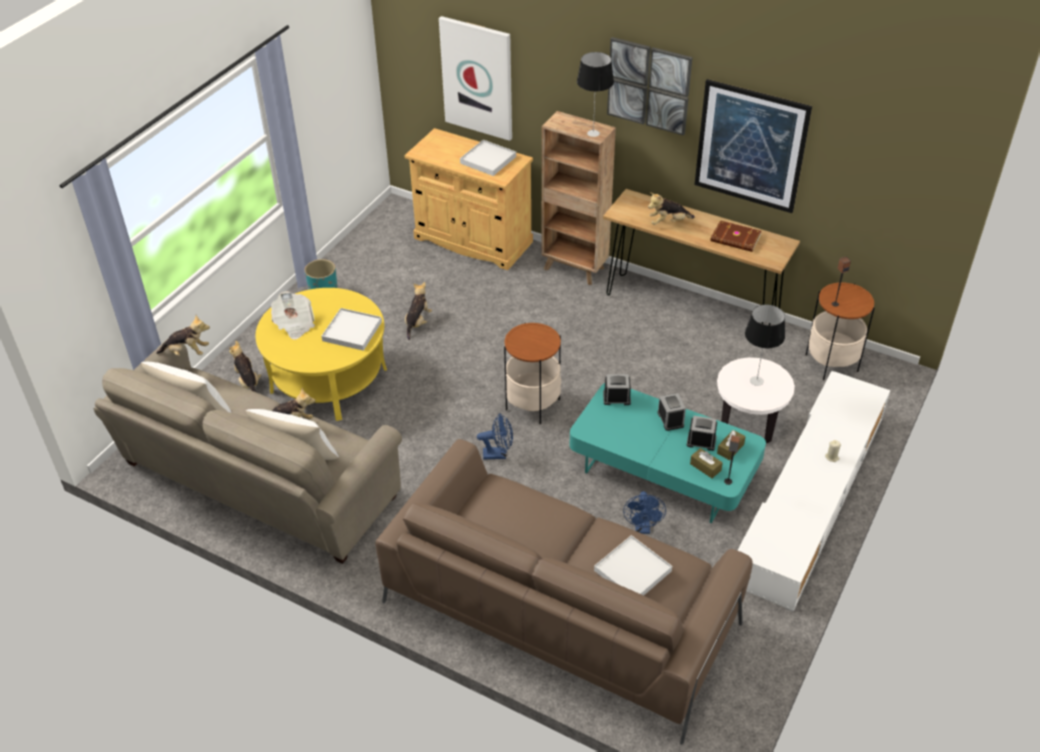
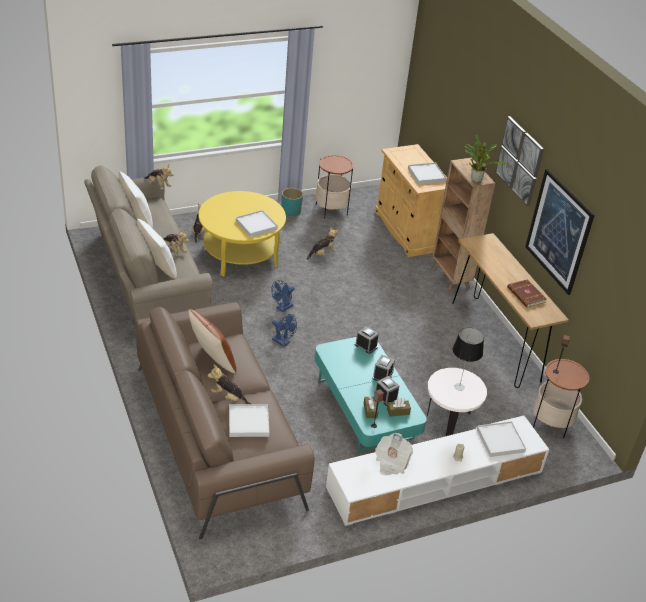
camera: 35 degrees right, 5 degrees down
(294, 324) = (232, 206): newspaper -> newspaper (391, 462)
(477, 78) = (445, 117): picture -> none
(507, 527) = (212, 360): none -> brown pillow
(532, 404) = (333, 330): side table -> side table (331, 210)
(592, 133) = (475, 179): table lamp -> potted plant
(642, 528) = (315, 428): blue fan -> blue fan (282, 308)
(668, 222) = (494, 264): plush toy -> plush toy (228, 397)
(845, 412) = (500, 441): none -> white tray

